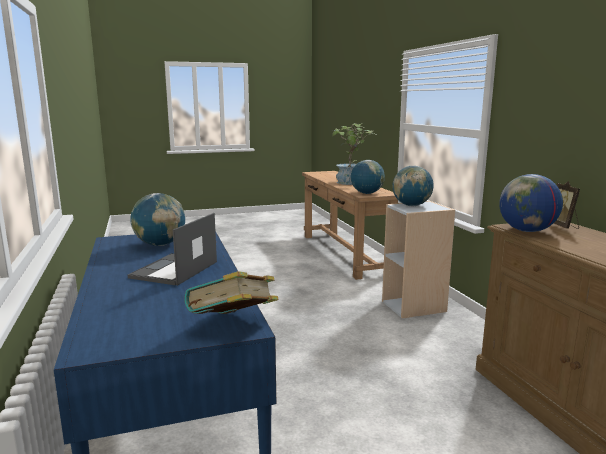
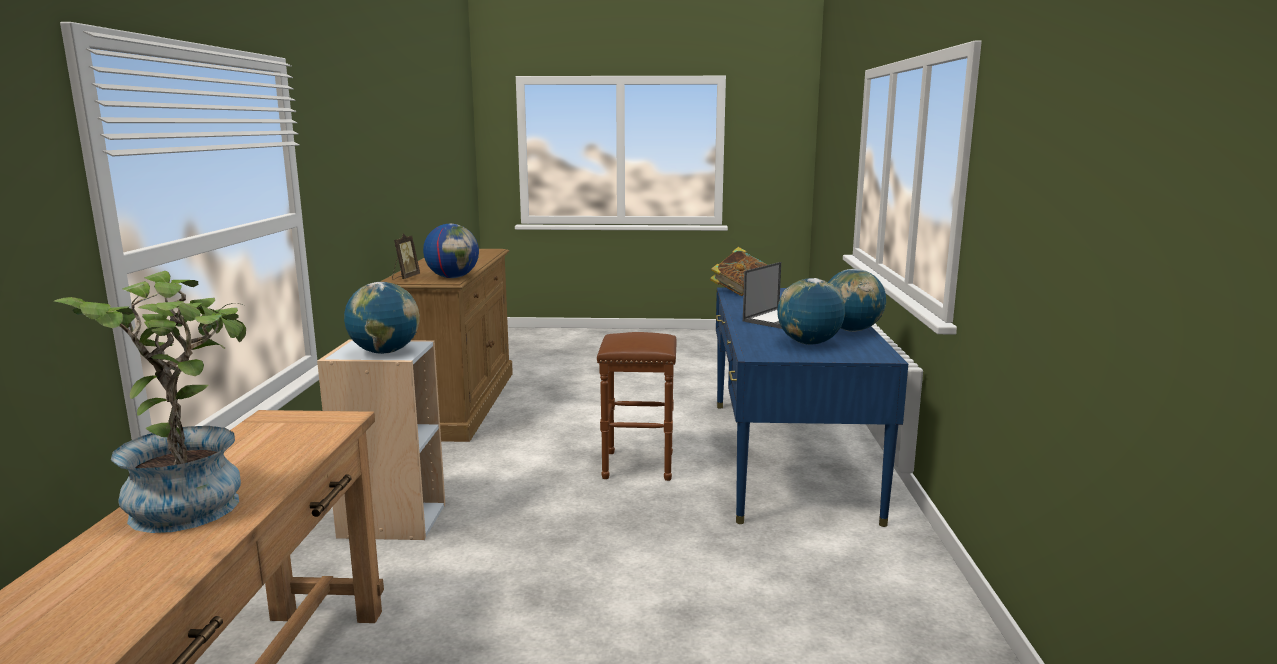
camera: 160 degrees left, 0 degrees up
(310, 371) = (636, 465): none -> brown stool
(367, 193) = (316, 424): globe -> globe (851, 330)

